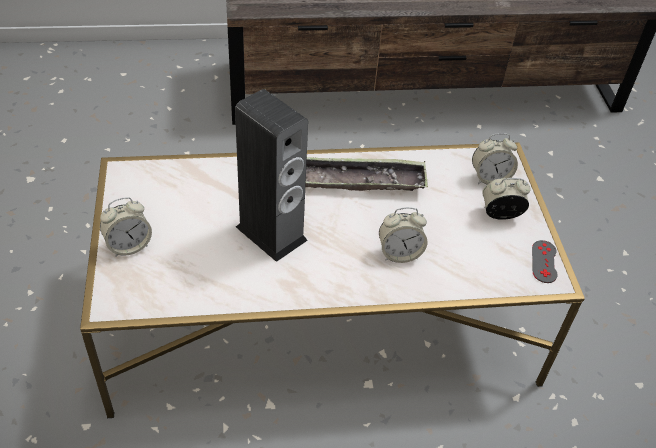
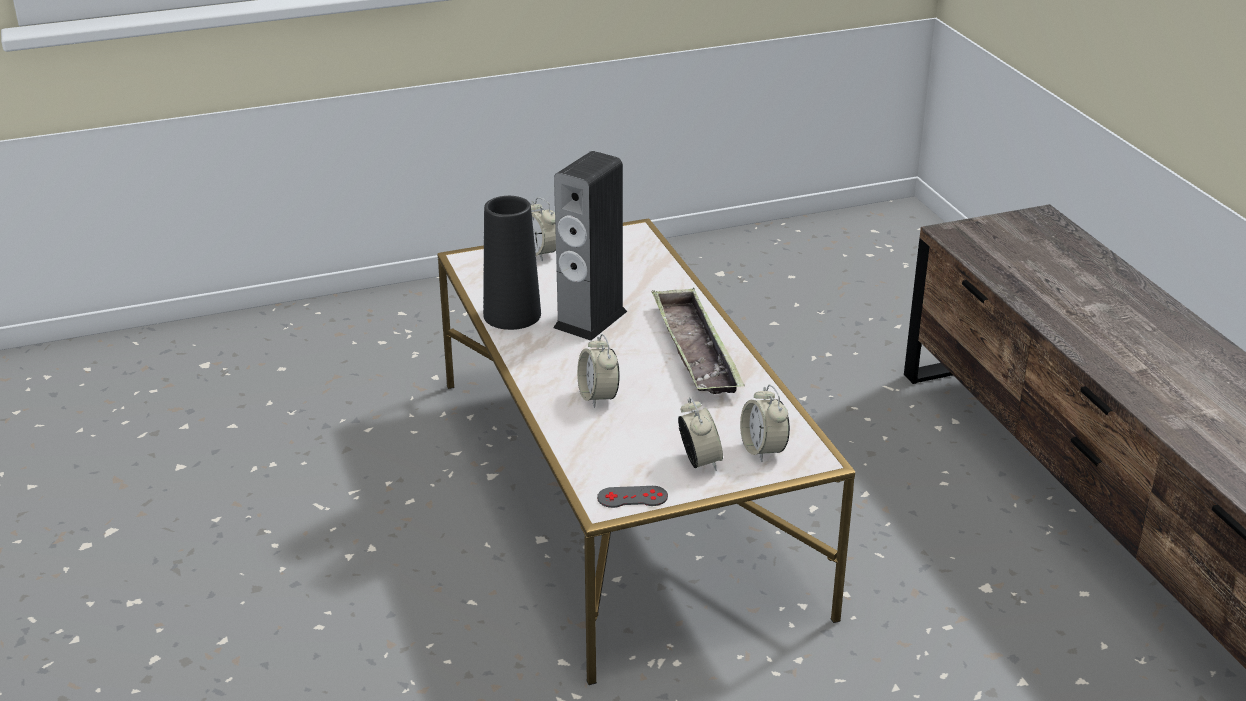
camera: 80 degrees right, 15 degrees down
(241, 287) = (512, 315): none -> black vase

